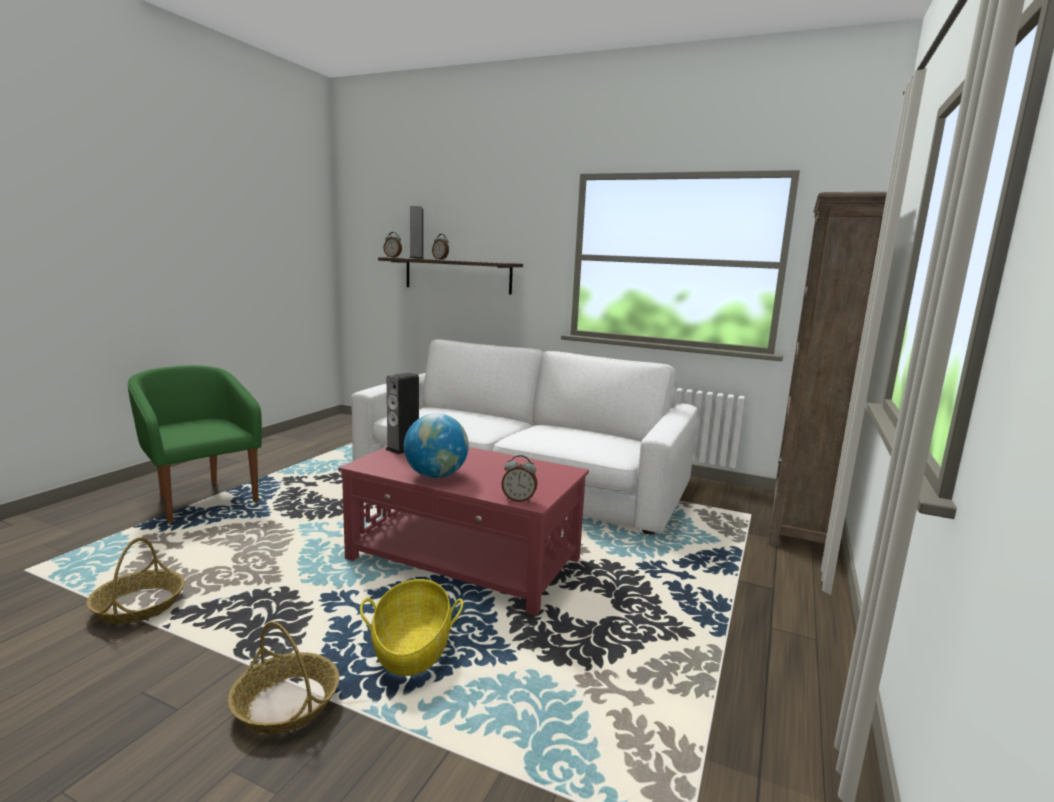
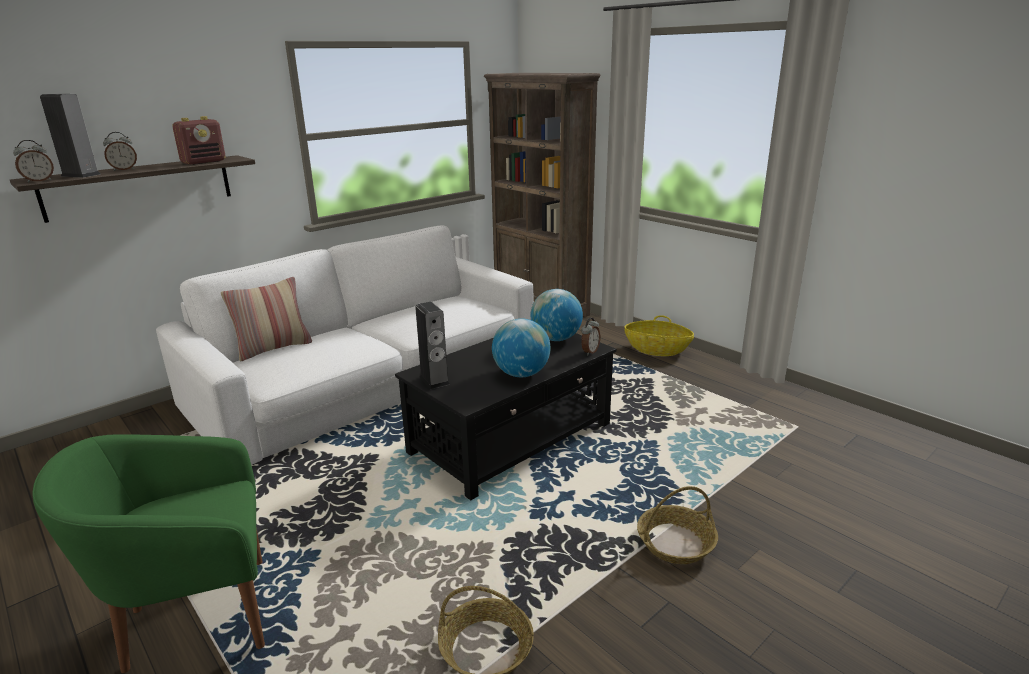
camera: 65 degrees left, 10 degrees up
(412, 648) = (628, 480): basket -> basket (657, 349)
(457, 409) = (273, 348): none -> pillow
(465, 560) = (512, 438): red coffee table -> black coffee table
(483, 261) = (204, 162): none -> radio
(539, 480) = (556, 339): none -> globe

